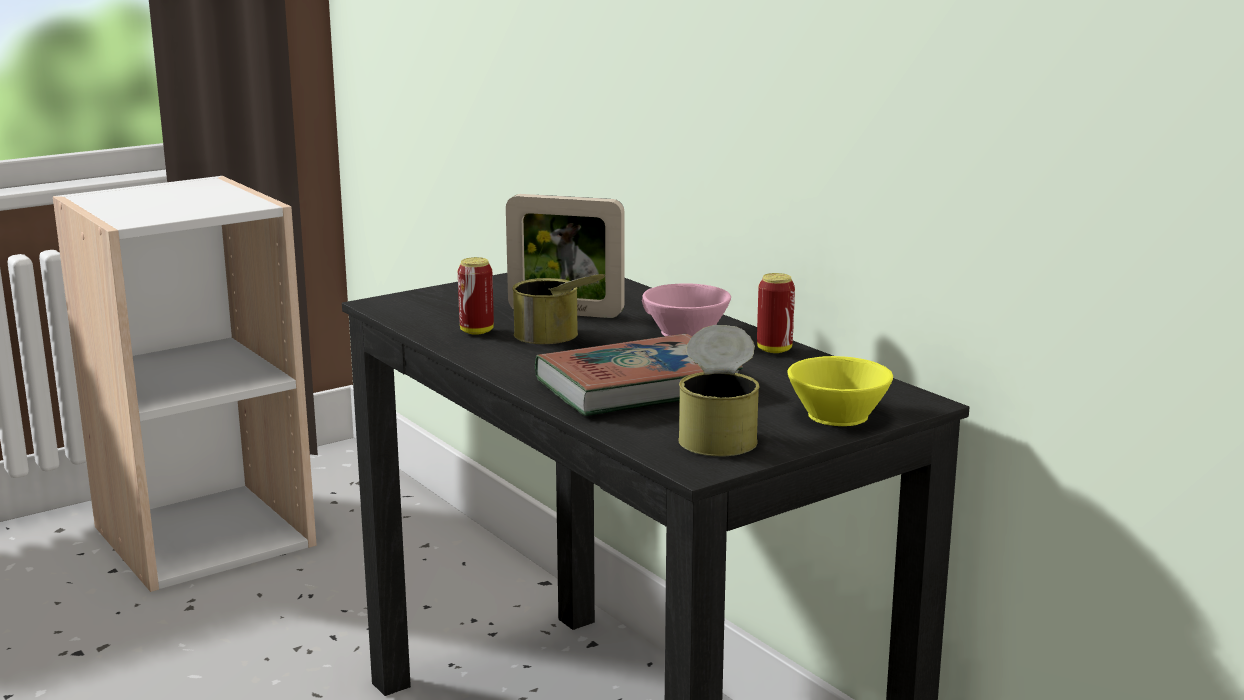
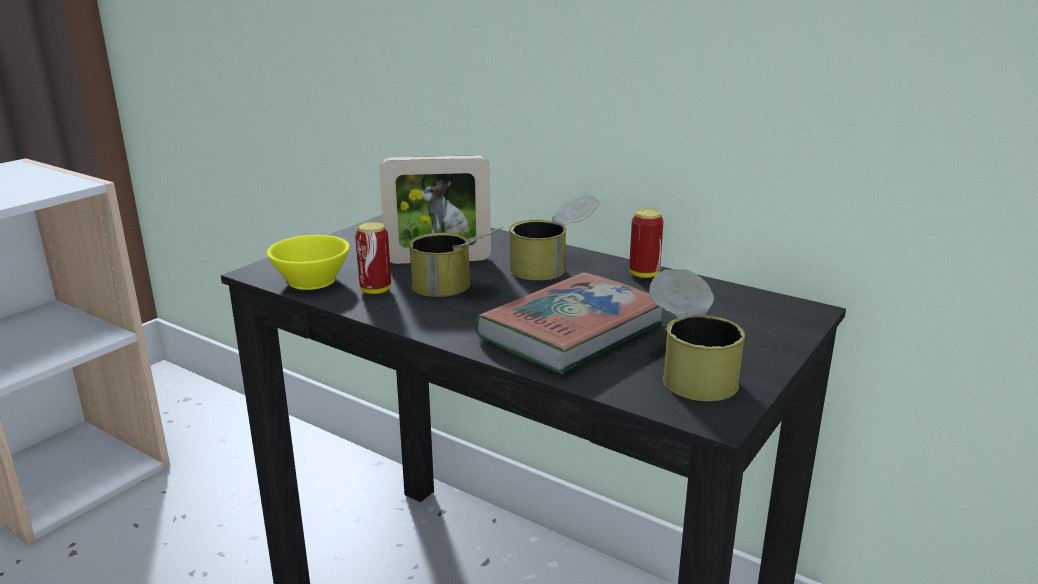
camera: 20 degrees left, 5 degrees up
(681, 332) = (553, 267): pink cup -> can
(832, 414) = (758, 334): yellow cup -> yellow cup (307, 280)

